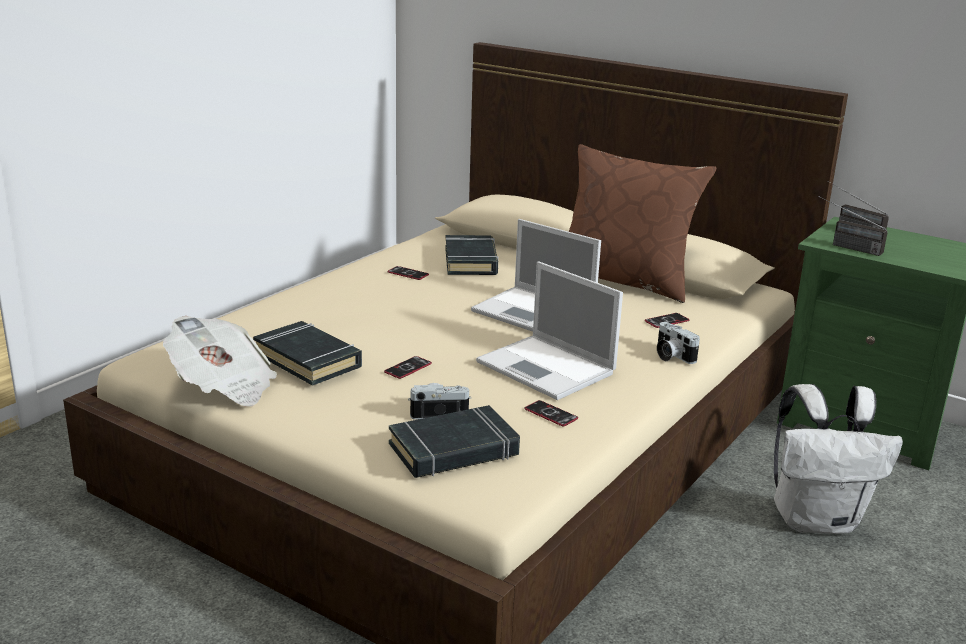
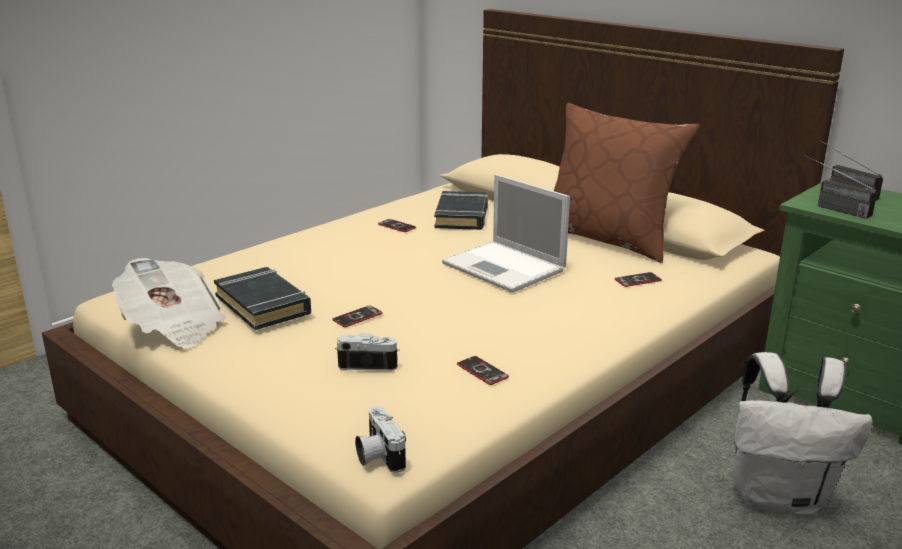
camera: 10 degrees right, 0 degrees up
(454, 450) = (367, 404): black book -> none
(548, 368) = (497, 323): laptop -> none
(671, 356) = (631, 316): camera -> camera (378, 456)

